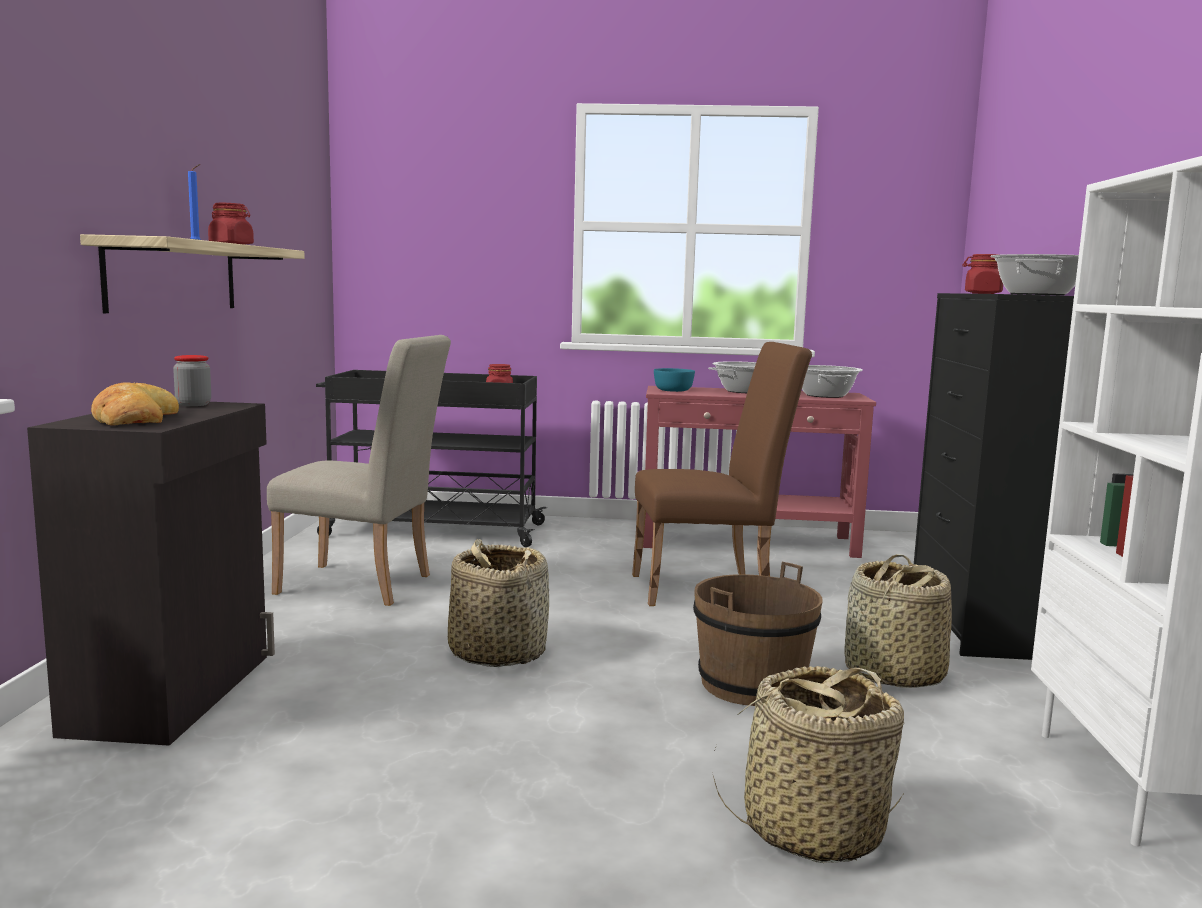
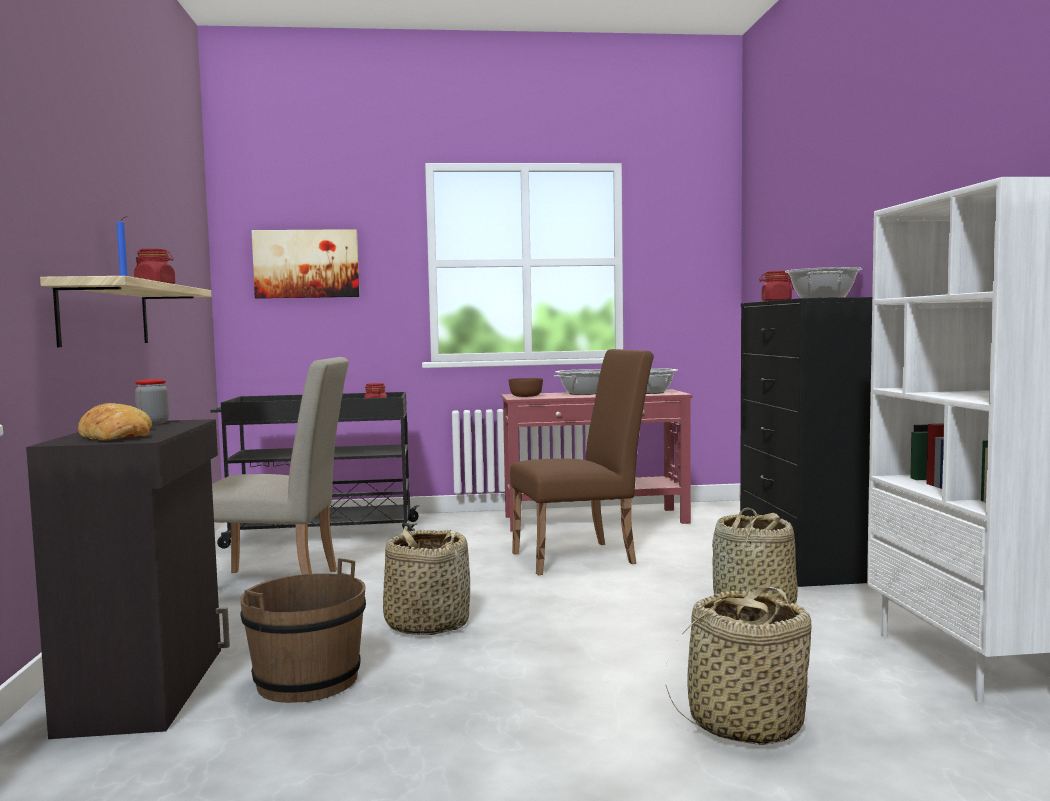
camera: 10 degrees left, 5 degrees down
(436, 221) = (306, 264): none -> picture
(673, 390) = (526, 396): turquoise bowl -> brown bowl
(751, 684) = (648, 624): brown bucket -> brown bucket (307, 680)

